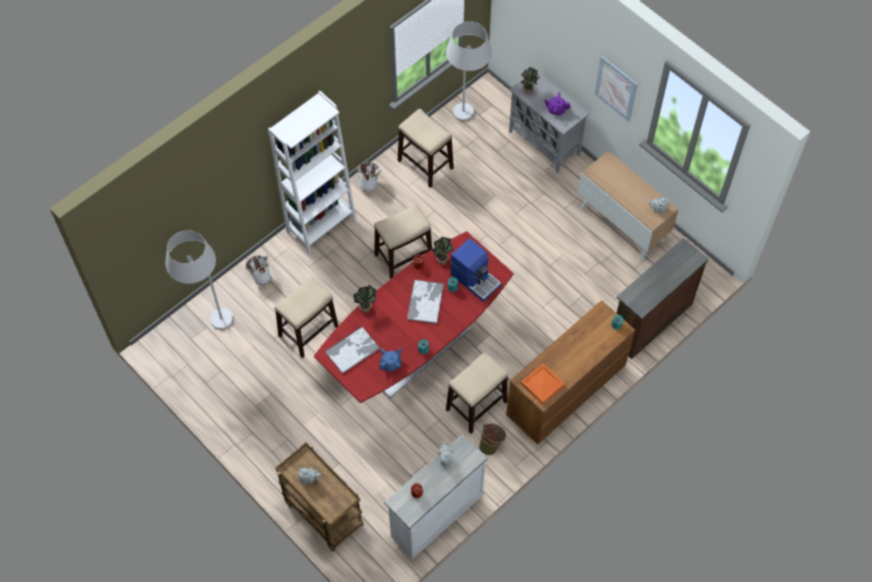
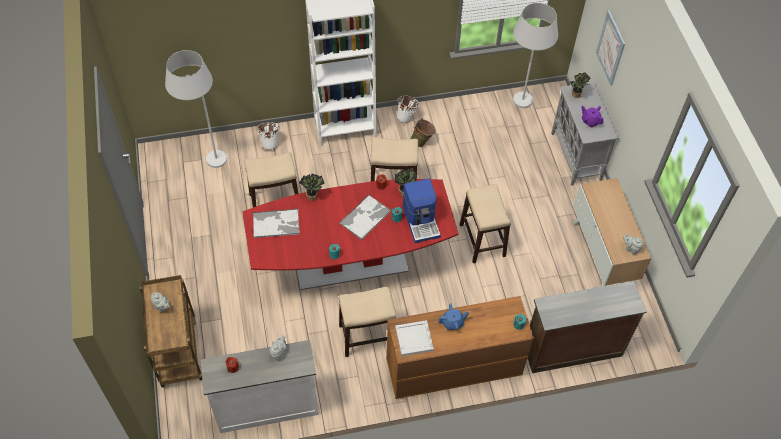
camera: 30 degrees right, 5 degrees down
(391, 364) = (299, 251): blue teapot -> blue teapot (452, 323)
(425, 164) = (462, 125): stool -> stool (482, 240)
(491, 445) = (356, 376): green bucket -> green bucket (422, 142)
(542, 385) = (413, 339): orange tray -> white tray
(616, 88) = (645, 116): picture -> picture (610, 48)

